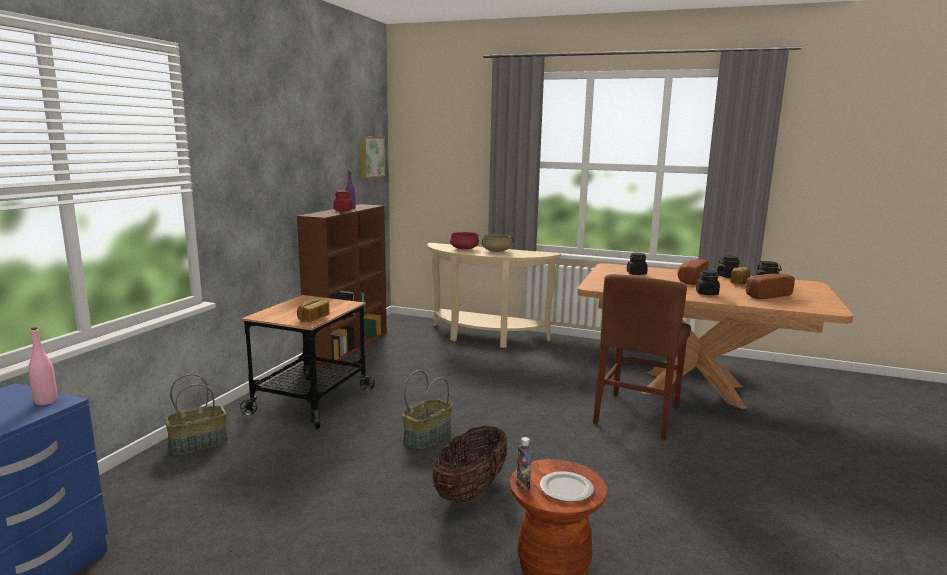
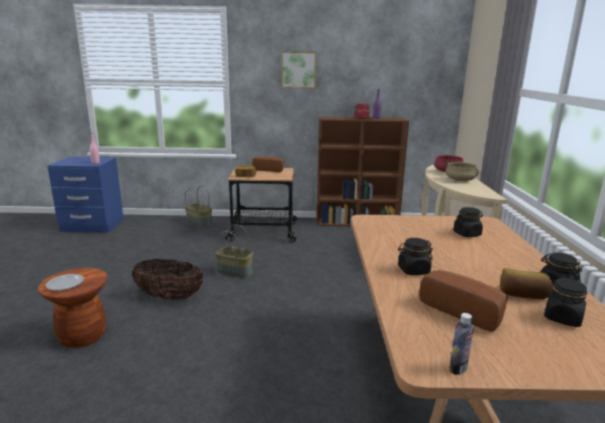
camera: 70 degrees right, 5 degrees up
(371, 156) = (431, 79): picture -> picture (298, 69)
(523, 485) = (72, 271): bottle -> bottle (458, 368)
(637, 415) = (336, 359): brown chair -> none
(690, 280) = (480, 262): bread -> bread (269, 170)

